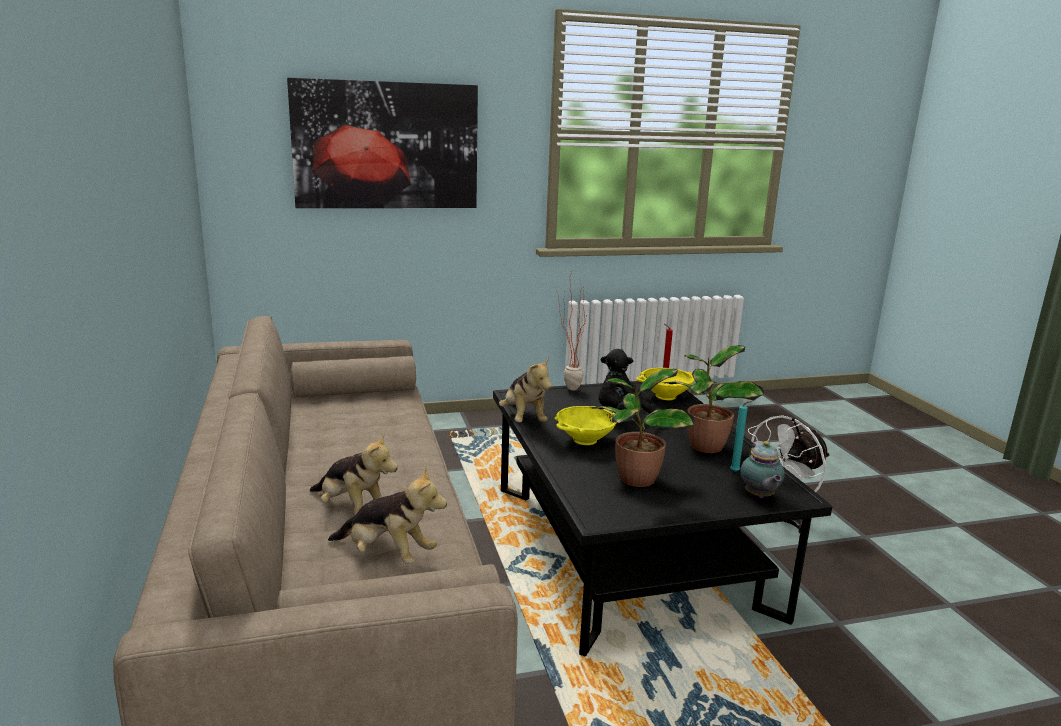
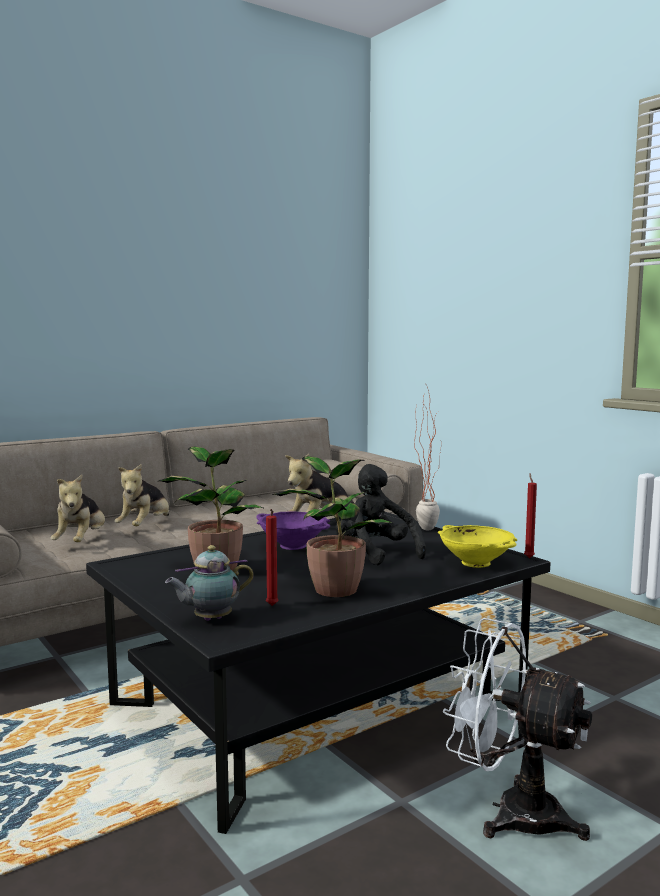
camera: 70 degrees right, 10 degrees down
(386, 145) = (476, 283): picture -> none
(585, 440) = (293, 546): yellow bowl -> purple bowl
(736, 472) = (272, 606): turquoise candle -> red candle

